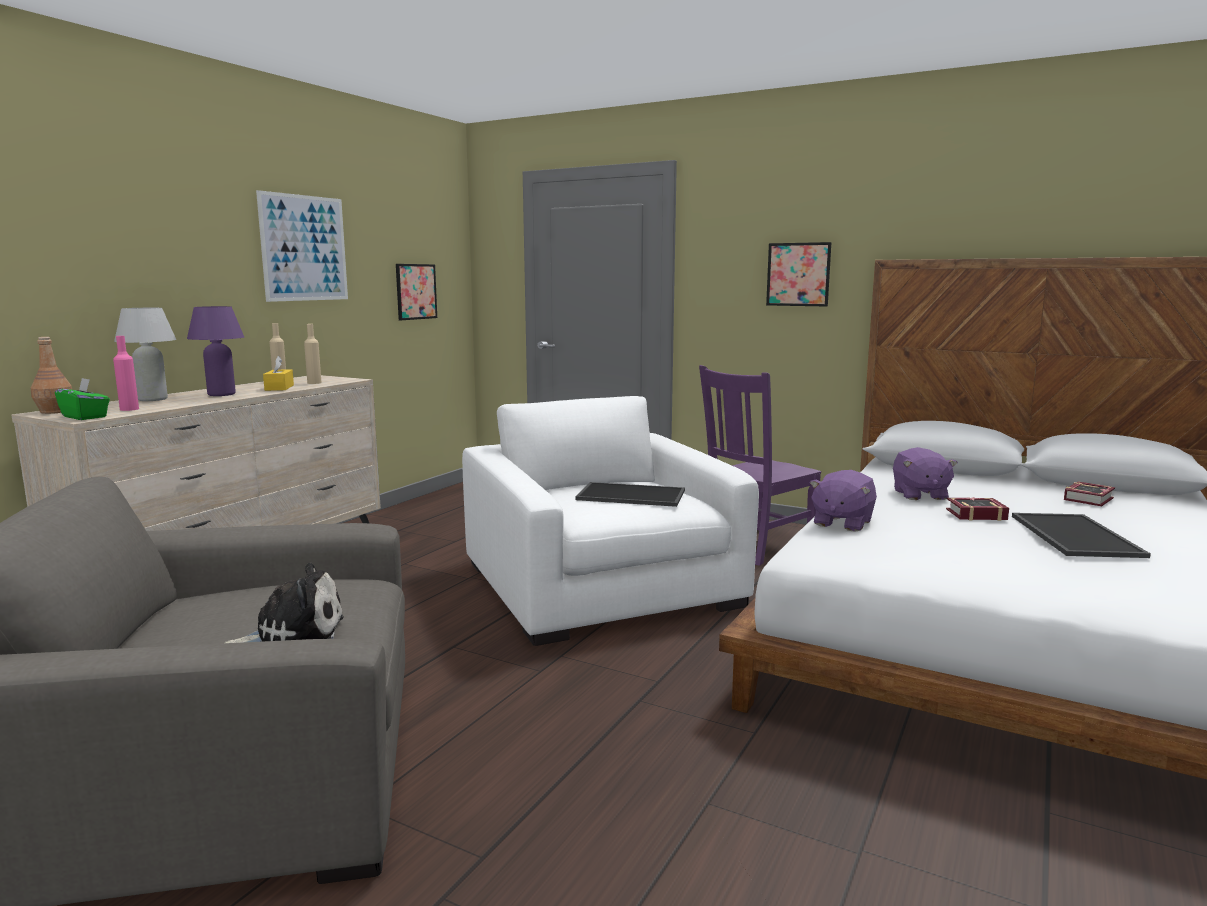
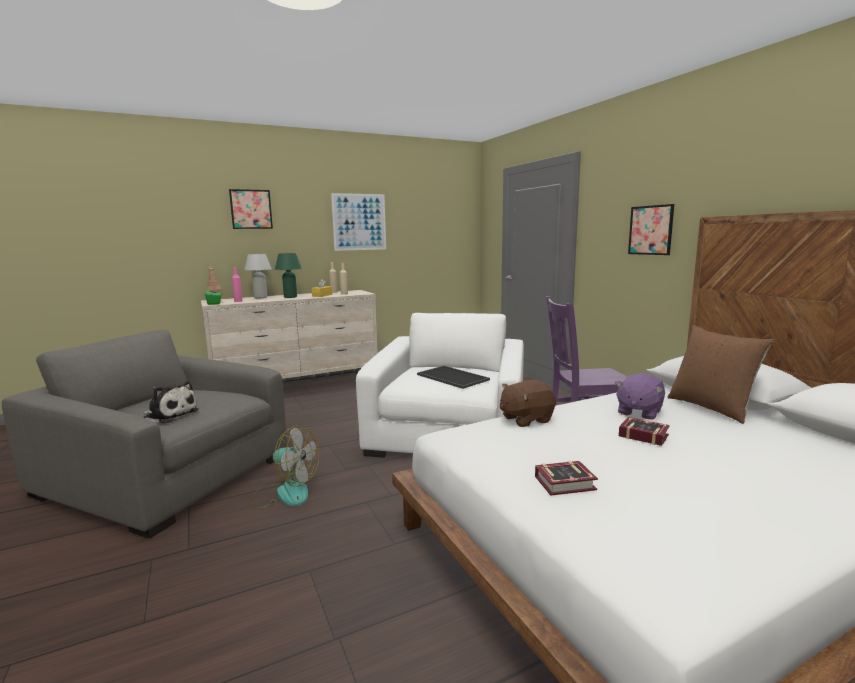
camera: 35 degrees right, 0 degrees up
(221, 394) = (290, 297): purple table lamp -> green table lamp
(416, 291) = (435, 244): picture -> picture (251, 209)
(501, 729) = (285, 493): none -> fan
(841, 523) = (525, 419): purple plush toy -> brown plush toy
(962, 479) = (711, 408): none -> brown pillow
(1072, 535) = (697, 472): tray -> none
(1090, 499) = (809, 447): book -> book (568, 484)

